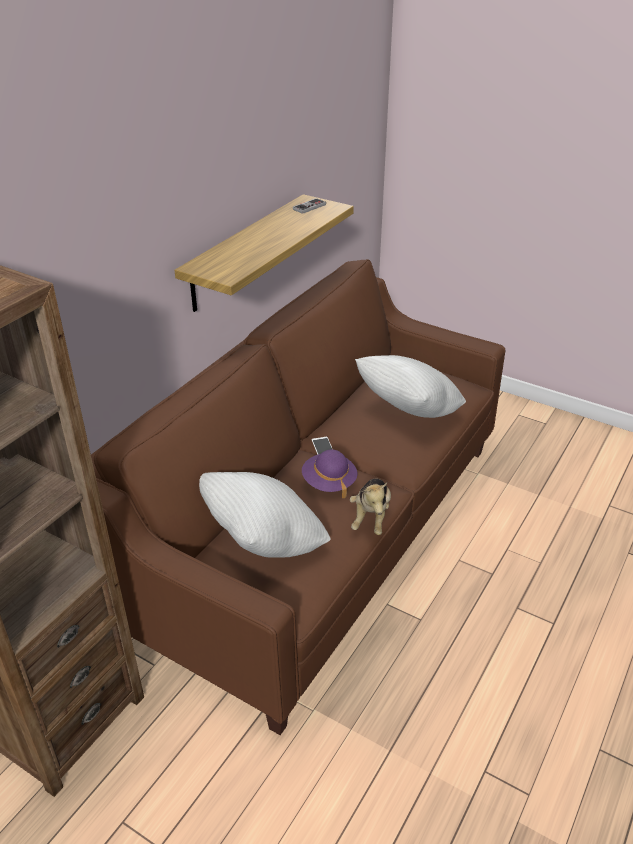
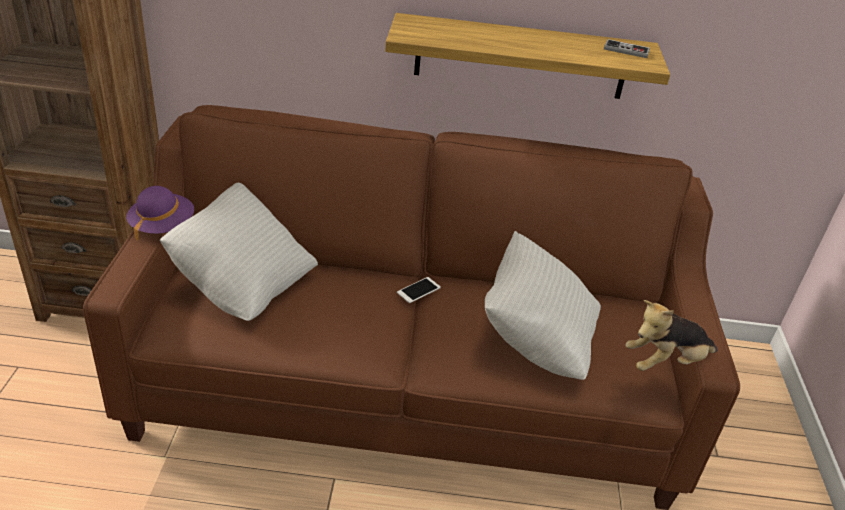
camera: 60 degrees right, 0 degrees up
(329, 482) = (359, 306): purple hat -> purple hat (162, 226)
(371, 517) = (323, 356): plush toy -> plush toy (665, 362)

